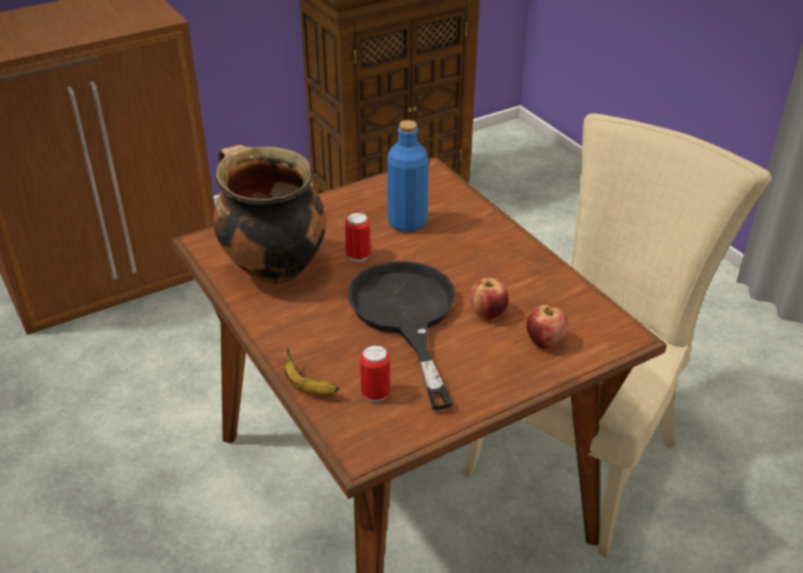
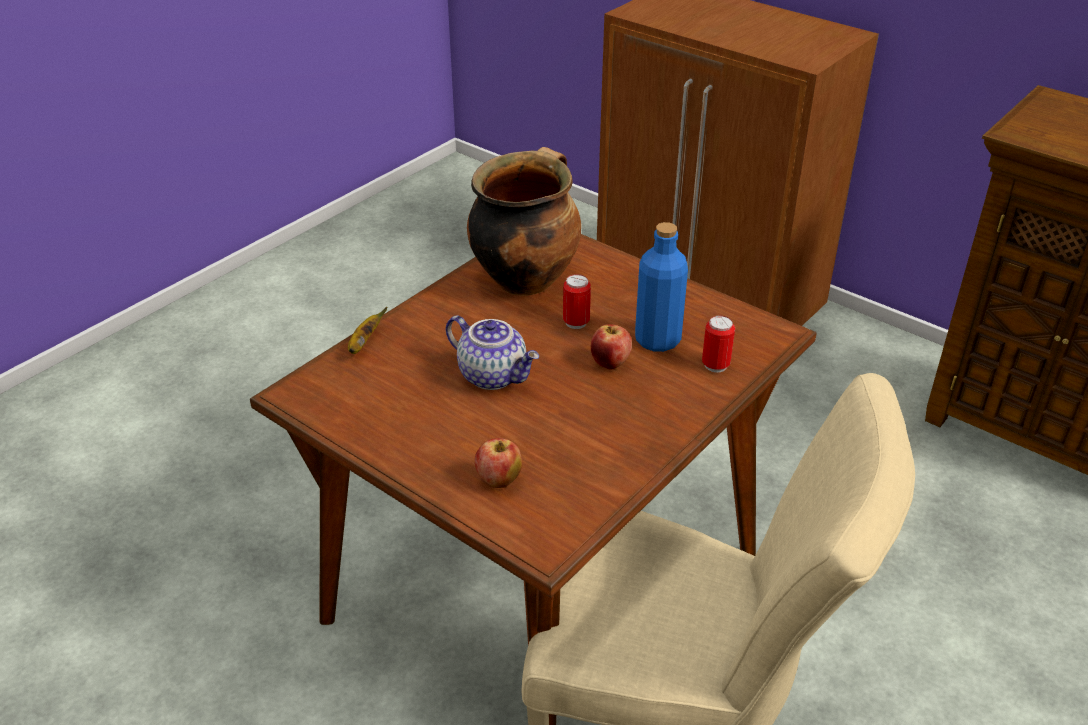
camera: 70 degrees right, 0 degrees up
(375, 394) = (371, 383): can -> can (715, 365)
(406, 316) = (494, 375): black frying pan -> teapot
(488, 314) = (527, 430): apple -> apple (610, 363)

